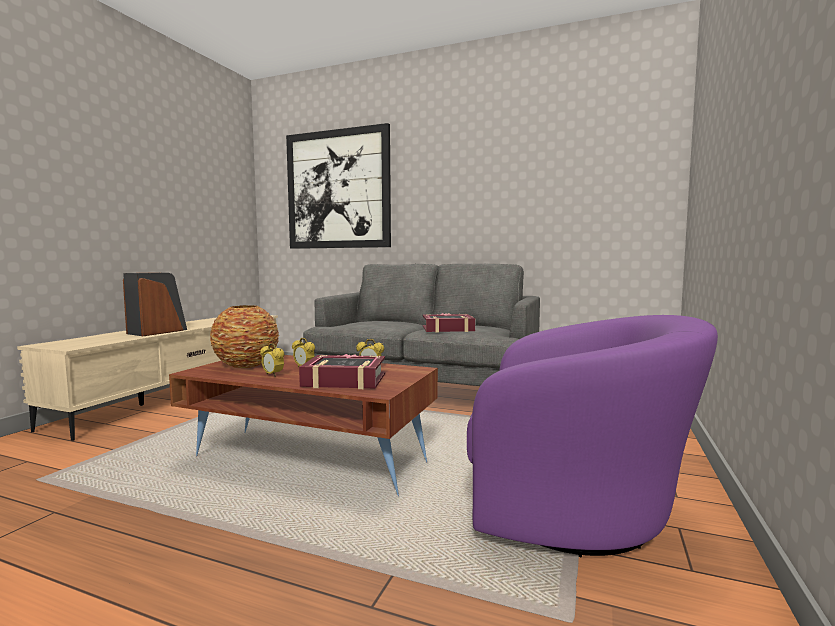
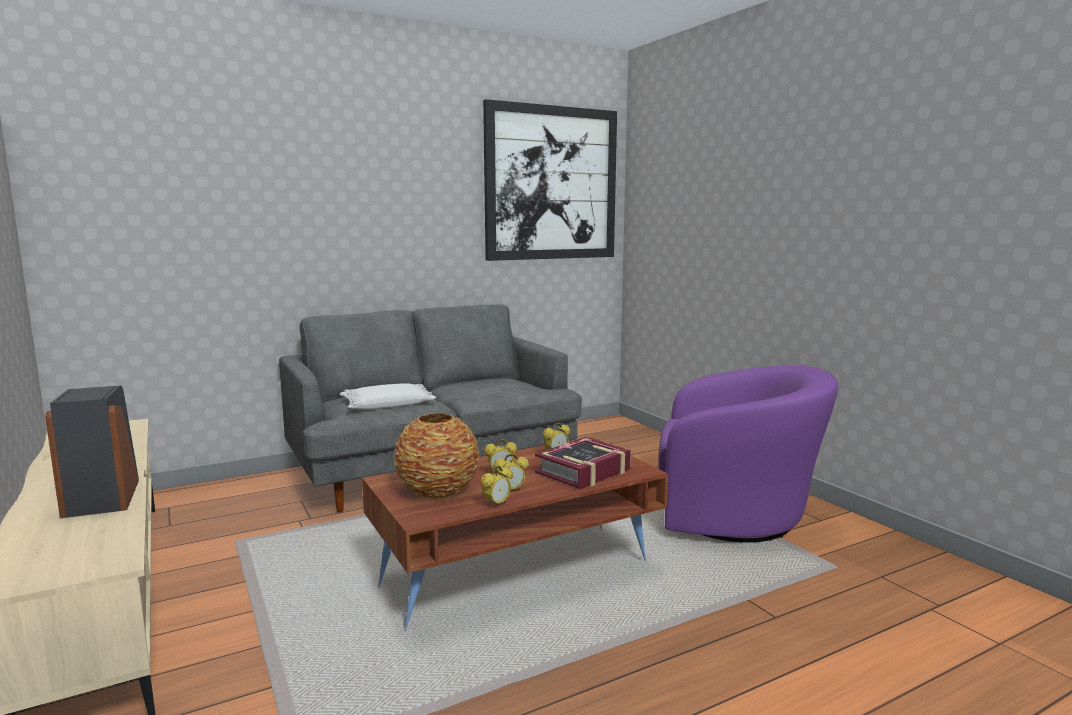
camera: 50 degrees left, 5 degrees up
(239, 378) = (497, 504): none -> alarm clock
(338, 190) = (220, 198): picture -> picture (551, 184)
(374, 324) = (388, 403): none -> white pillow
(448, 329) = (485, 391): book -> none
(574, 511) = (734, 517): purple armchair -> purple armchair turned 45 degrees clockwise

